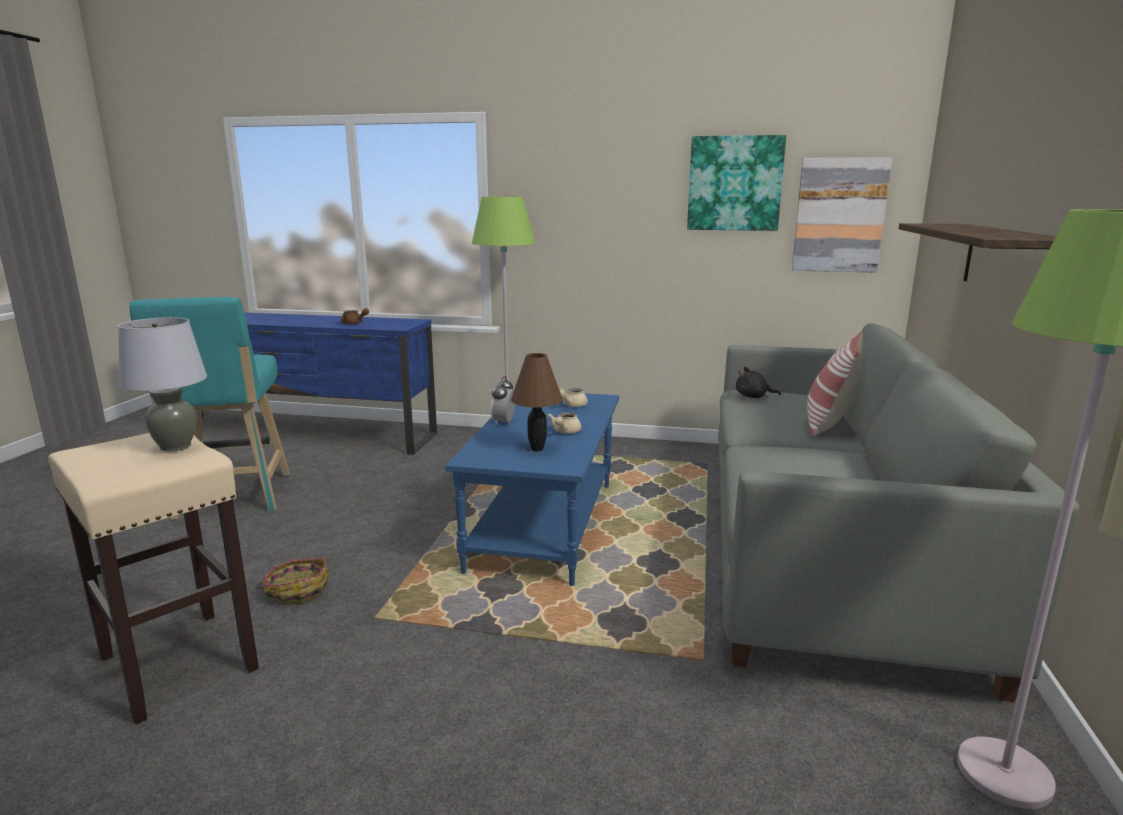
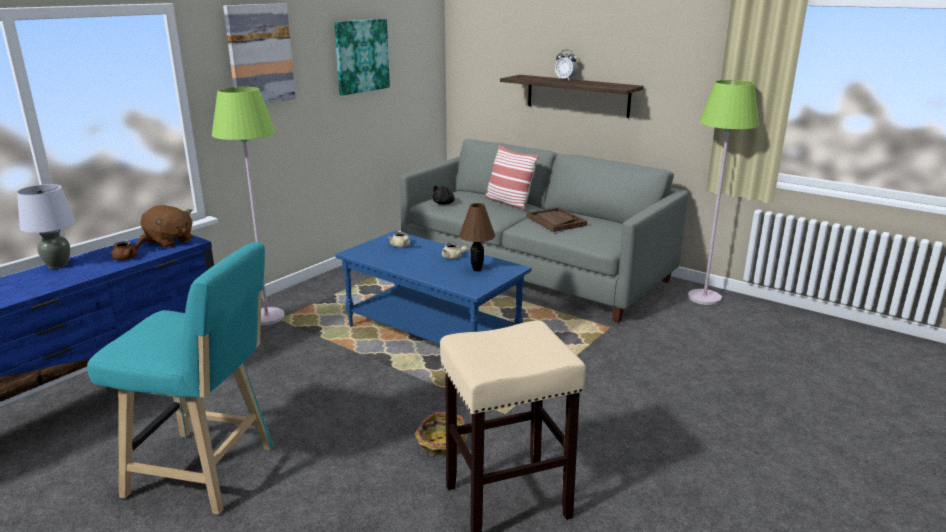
camera: 65 degrees left, 5 degrees up
(175, 446) = (501, 336): grey table lamp -> grey table lamp (57, 265)
(395, 324) = (169, 241): none -> brown plush toy
(504, 422) = (412, 270): alarm clock -> alarm clock (565, 79)
(799, 461) = (555, 221): none -> brown tray
(839, 215) = (413, 72): picture -> picture (259, 54)

